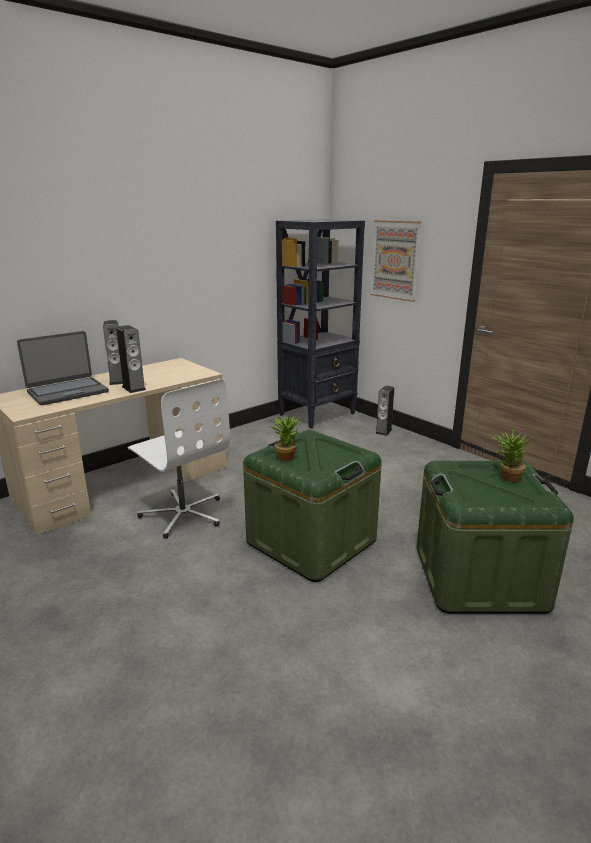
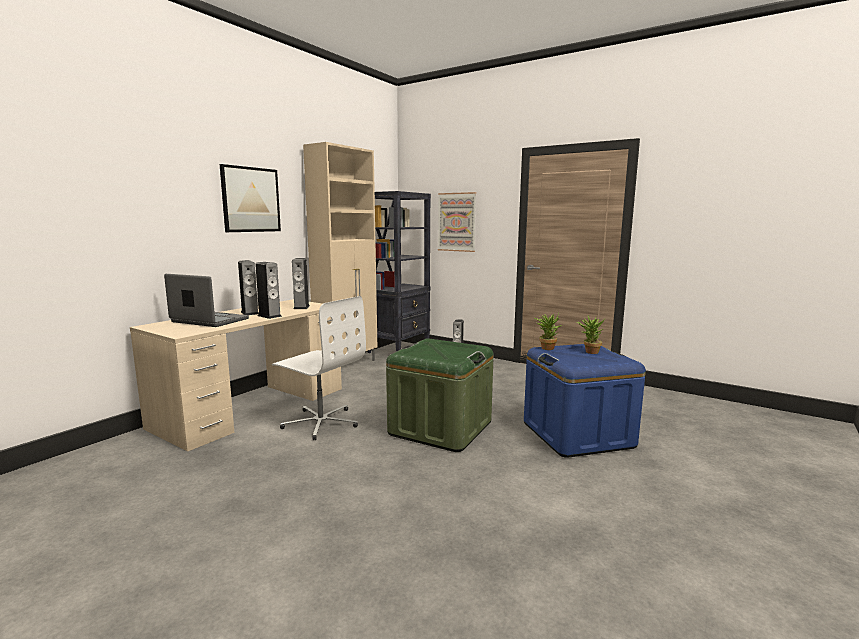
camera: 15 degrees left, 10 degrees down
(67, 392) = (209, 321): laptop -> laptop turned 105 degrees counterclockwise
(124, 243) = (251, 199): none -> picture
(179, 374) = (301, 307): none -> speaker
(249, 432) = (347, 365): none -> beige cabinet
(286, 456) = (421, 353): potted plant -> potted plant (546, 347)
(479, 578) = (577, 434): green storage box -> blue storage box

